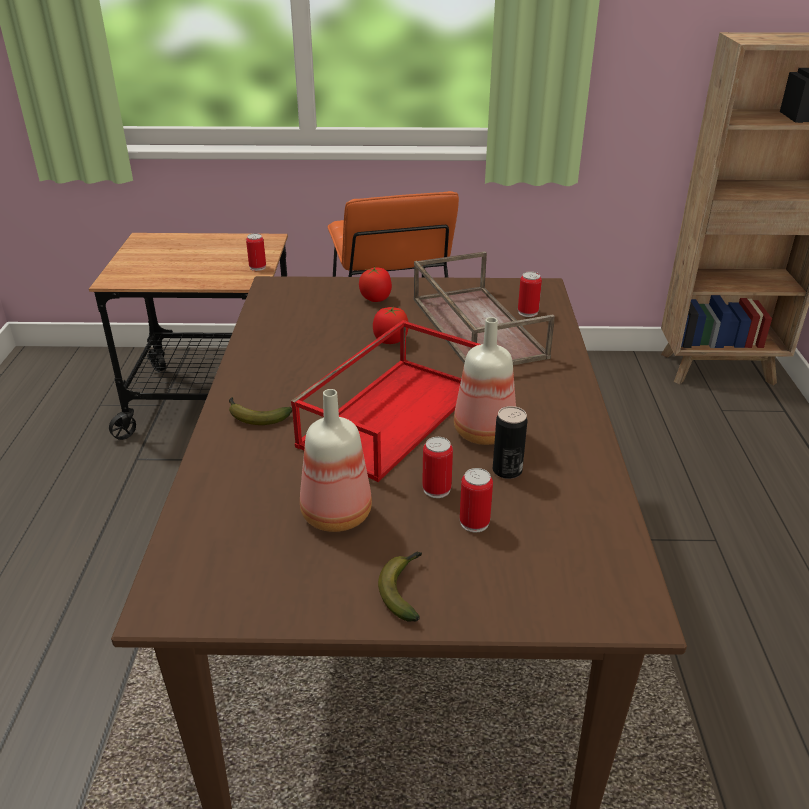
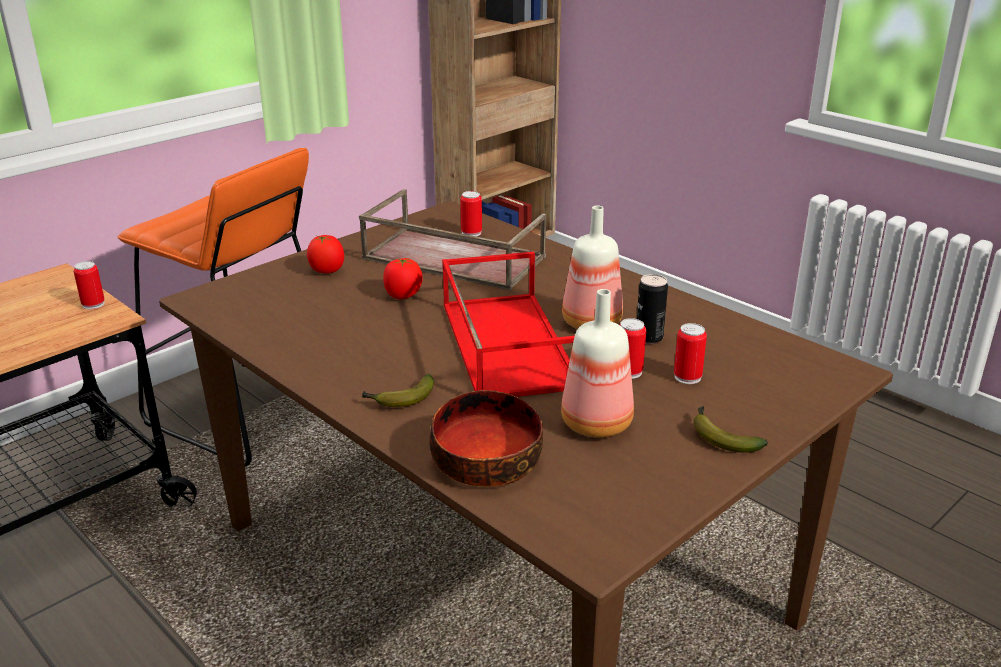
camera: 45 degrees left, 5 degrees down
(223, 492) = (485, 460): none -> bowl

